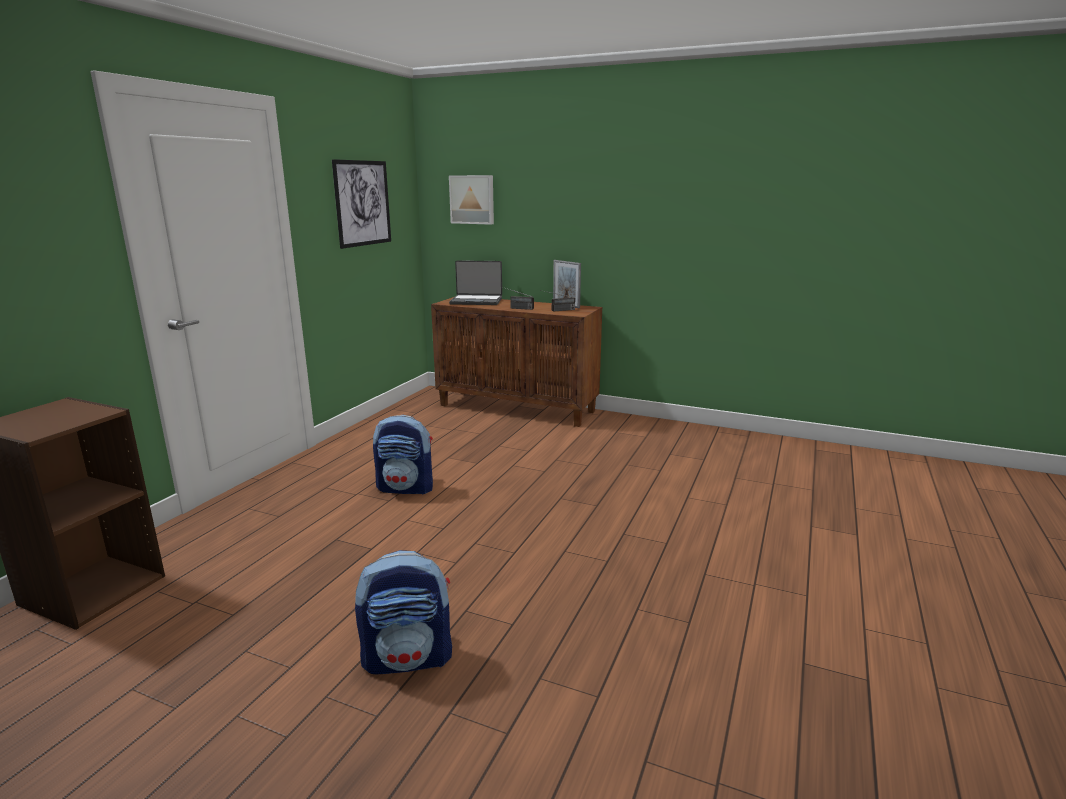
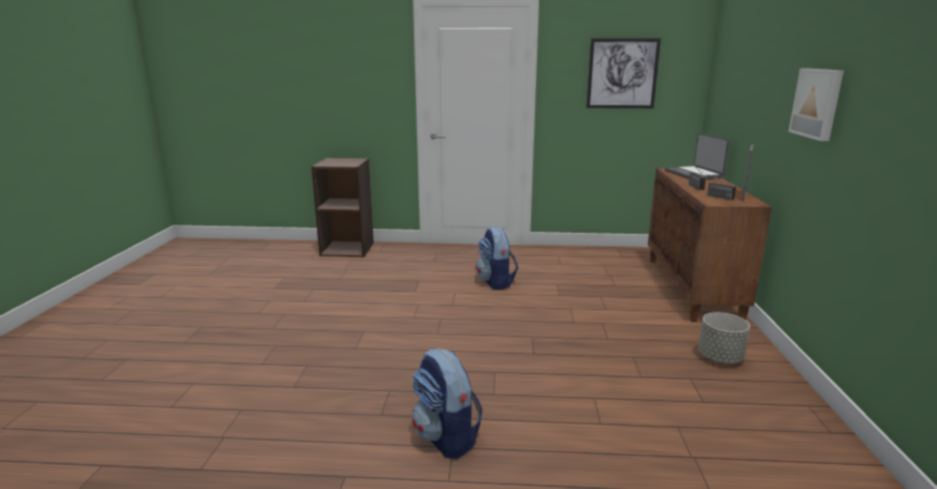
camera: 70 degrees right, 0 degrees up
(408, 658) = (316, 325): backpack -> backpack (446, 438)
(472, 199) = (730, 75): picture -> picture (818, 103)
(644, 435) = (720, 358): none -> grey planter

